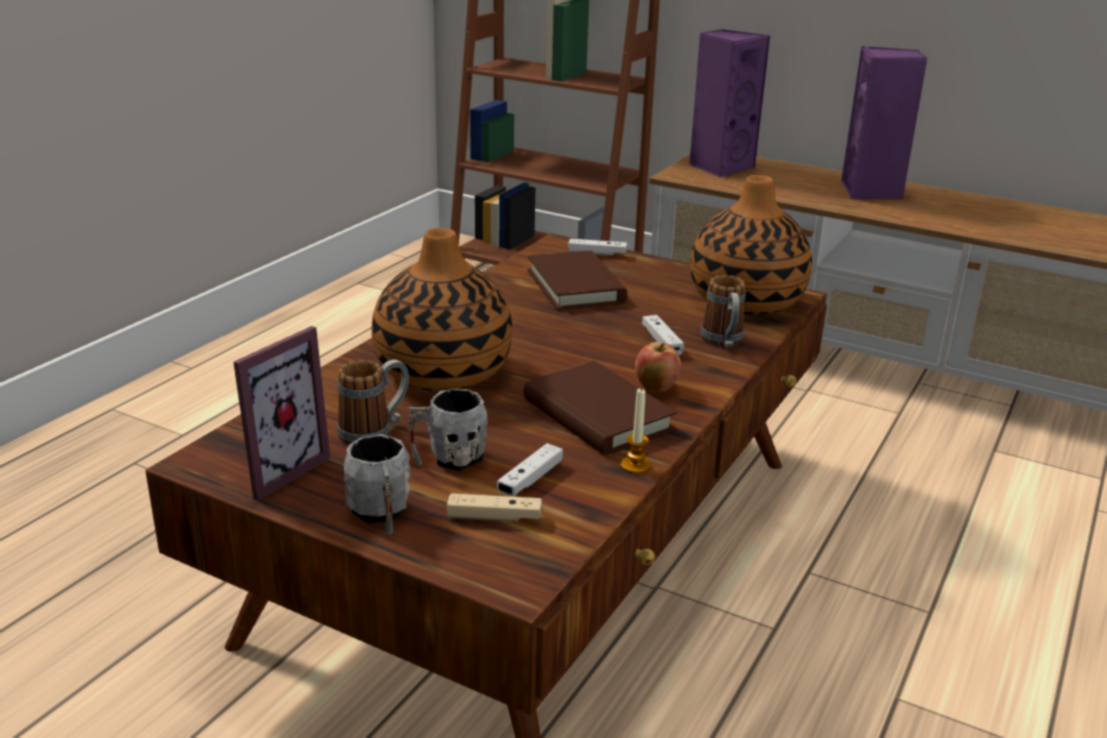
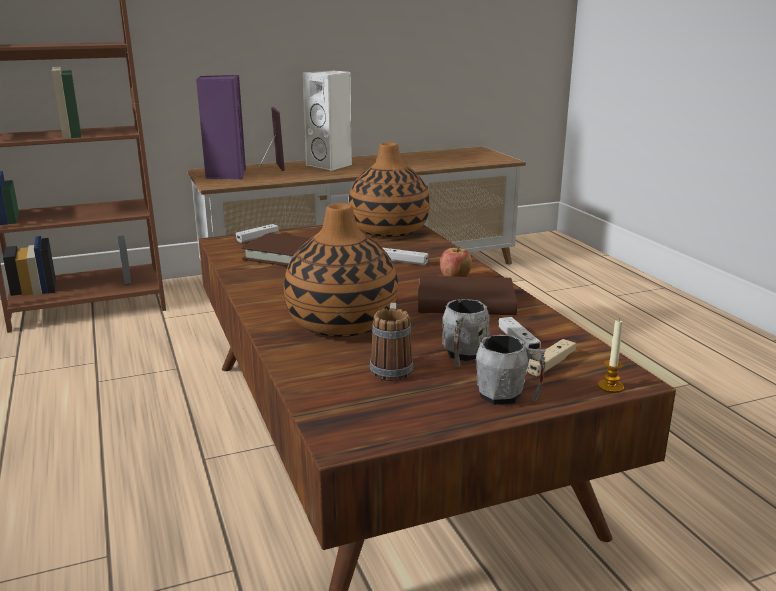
camera: 50 degrees left, 5 degrees down
(275, 469) = (397, 415): picture frame -> picture frame (270, 167)
(635, 465) = (536, 312): candle -> candle (610, 387)
(723, 342) = (427, 250): mug -> none
(871, 192) = (331, 165): purple speaker -> white speaker

